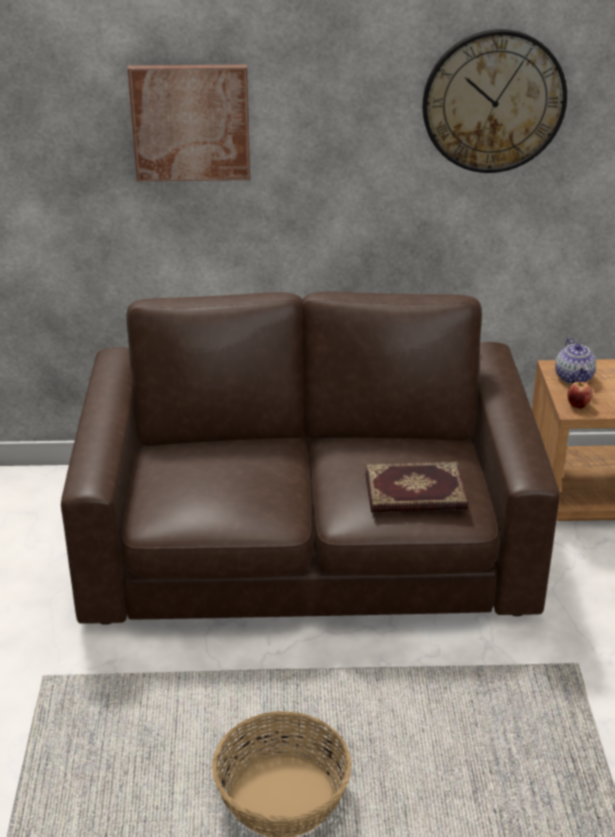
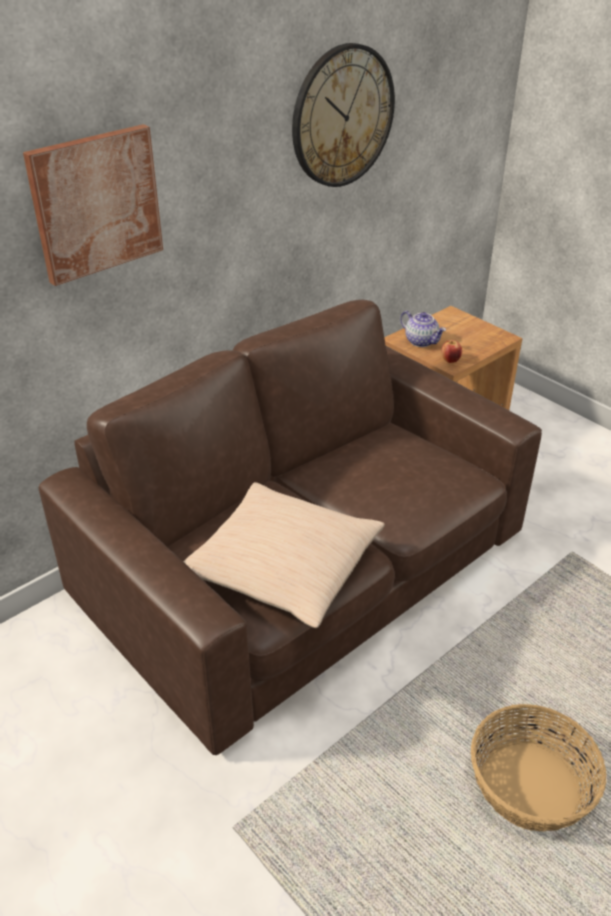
camera: 40 degrees left, 5 degrees up
(210, 494) = (283, 567): none -> beige pillow
(415, 493) = (429, 479): book -> none

